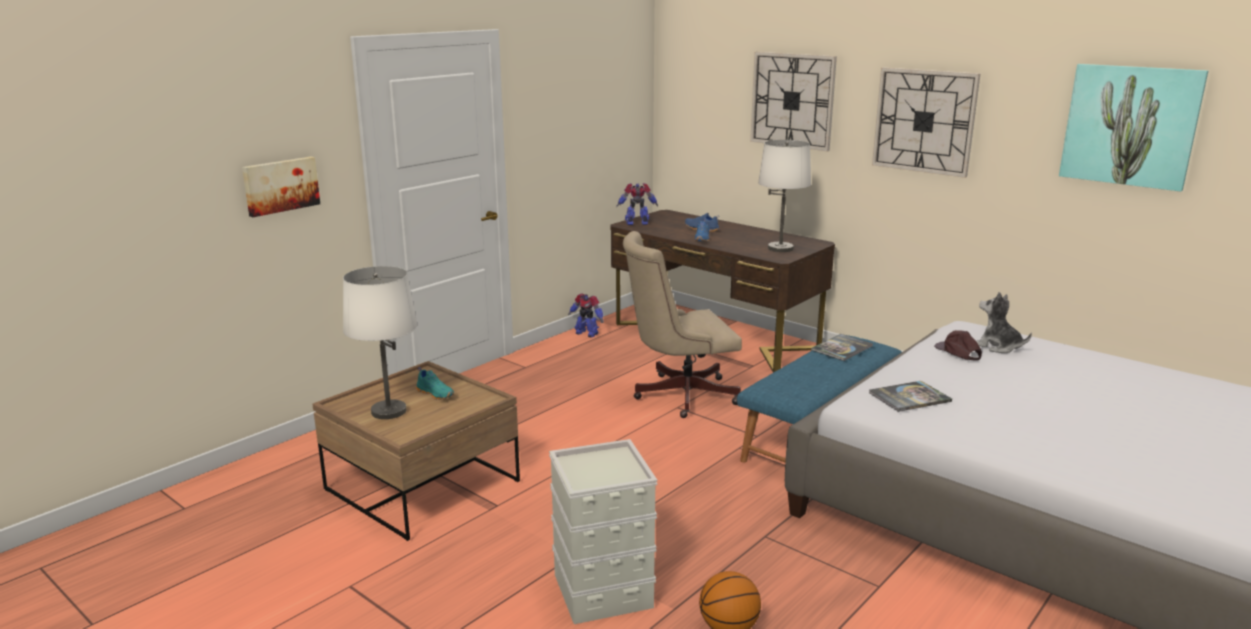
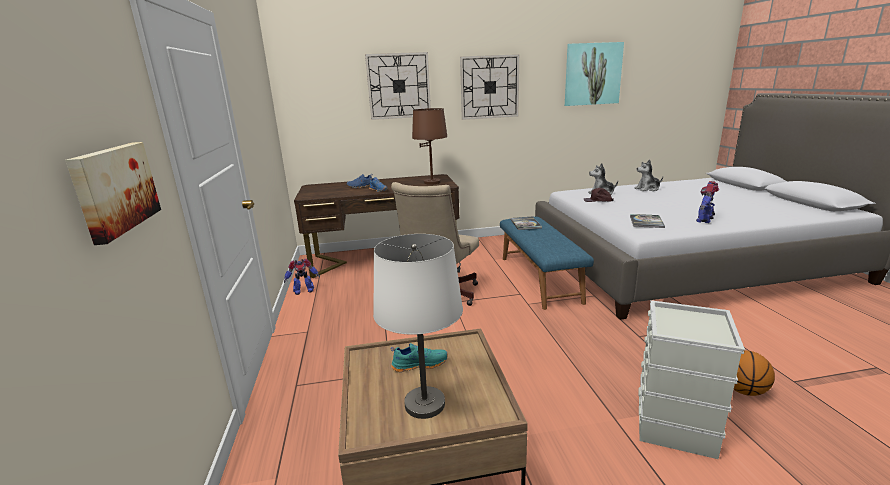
camera: 50 degrees left, 0 degrees up
(637, 223) = (312, 194): toy robot -> toy robot (704, 220)
(780, 248) = (432, 182): white table lamp -> brown table lamp
(1108, 371) = (647, 189): none -> plush toy

